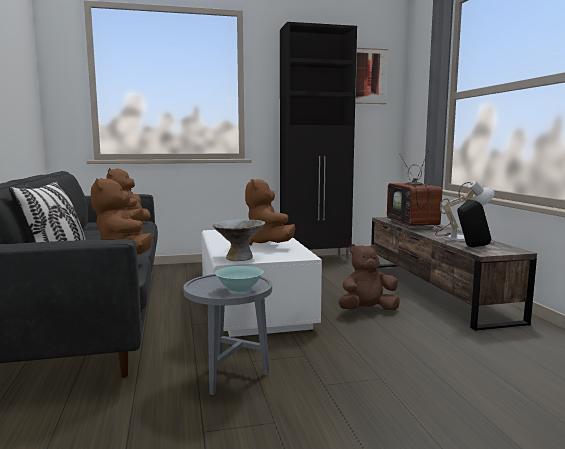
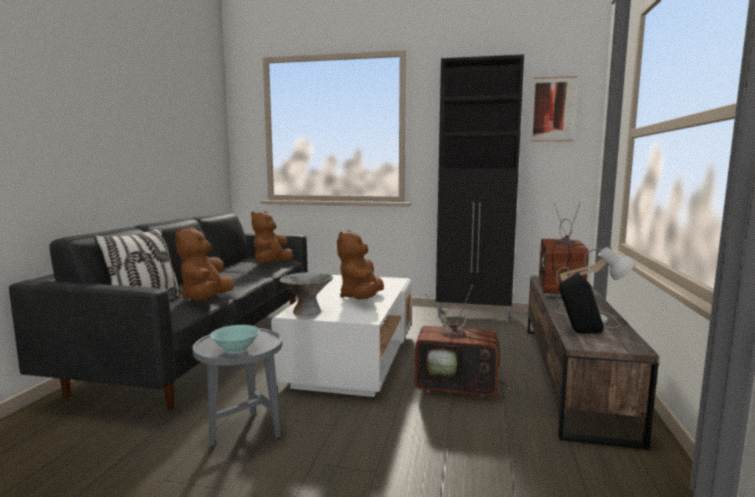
camera: 25 degrees right, 0 degrees up
(367, 310) = (458, 386): brown plush toy -> television

